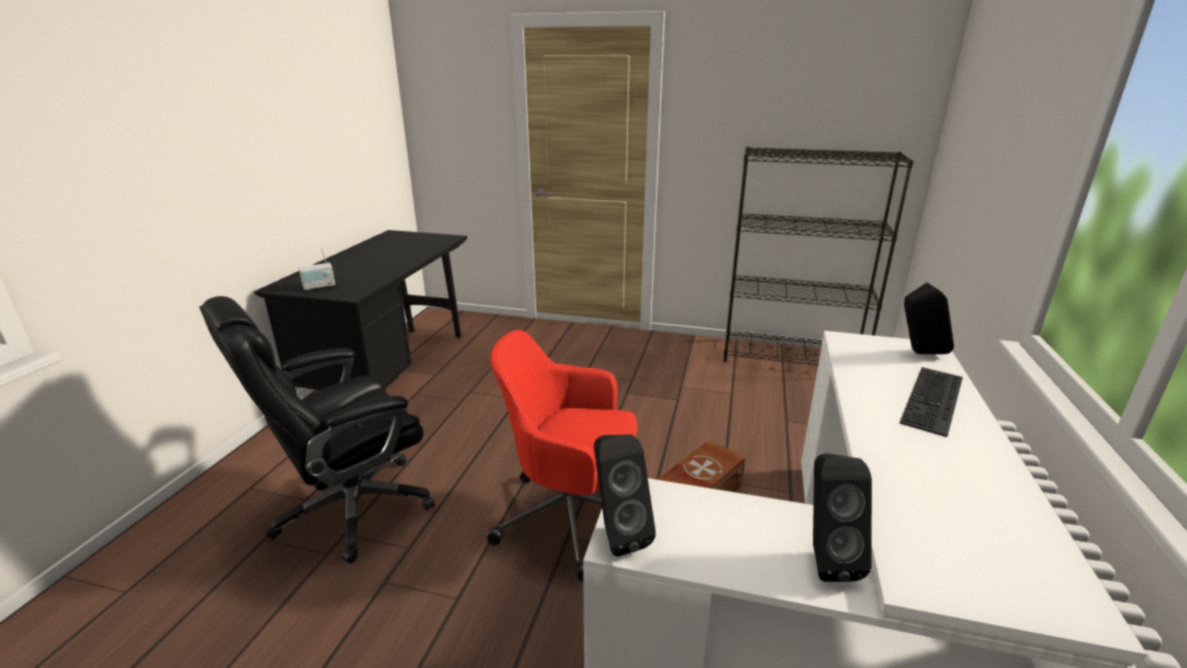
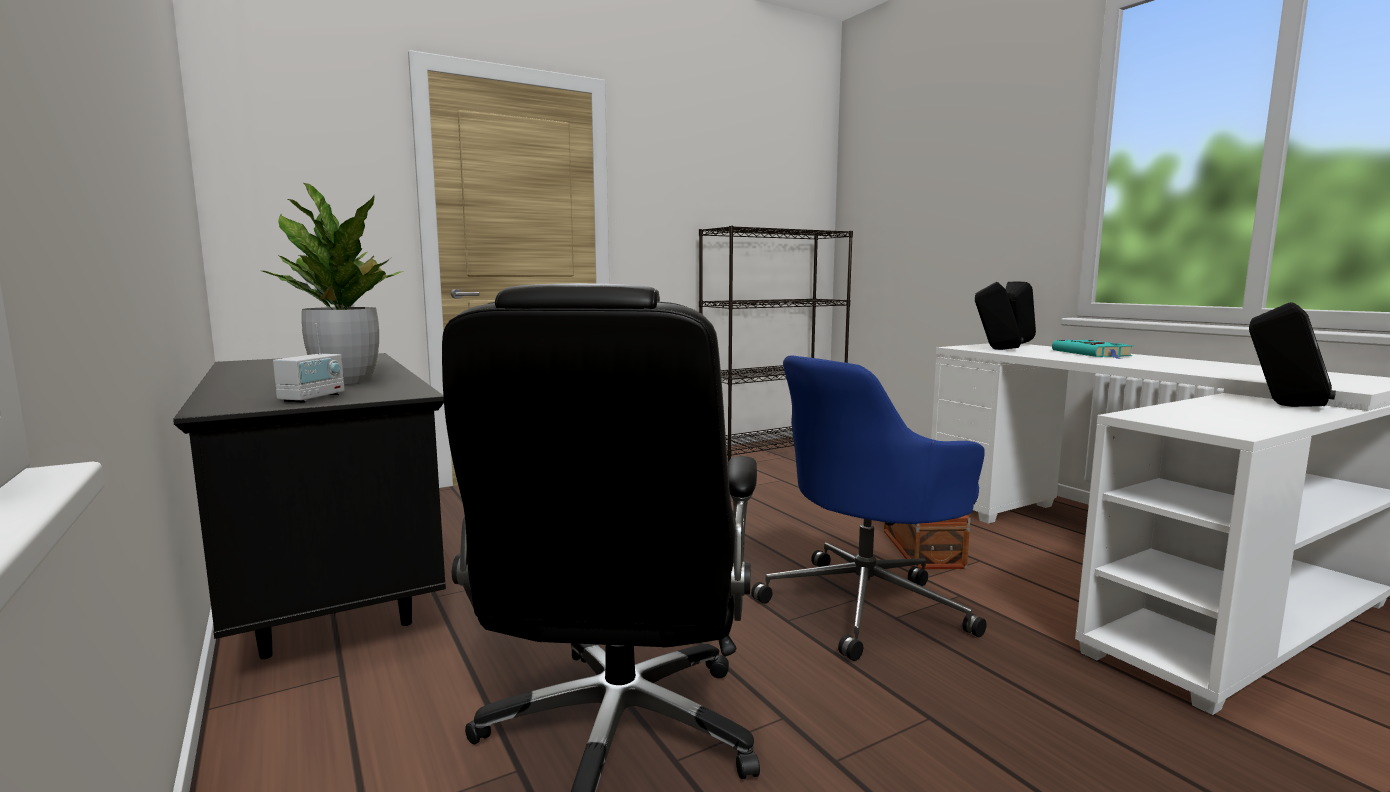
camera: 45 degrees left, 15 degrees down
(369, 270) = (346, 380): none -> potted plant
(571, 518) = (866, 605): red office chair -> blue office chair
(617, 533) = (1214, 428): black speaker -> black speaker (996, 349)
(935, 400) = (1092, 354): keyboard -> turquoise book

